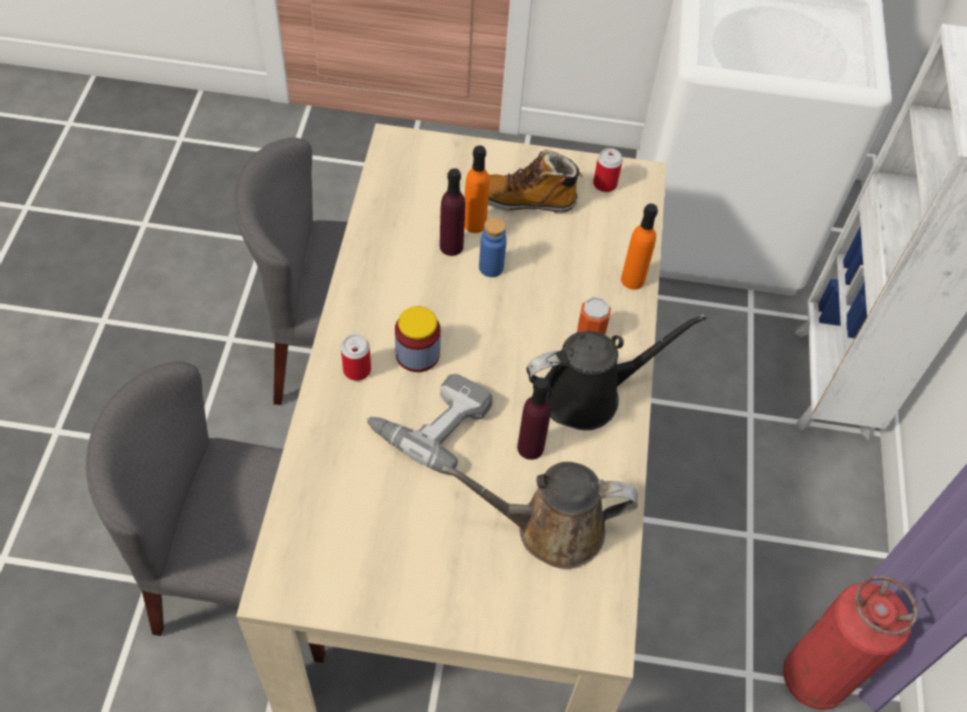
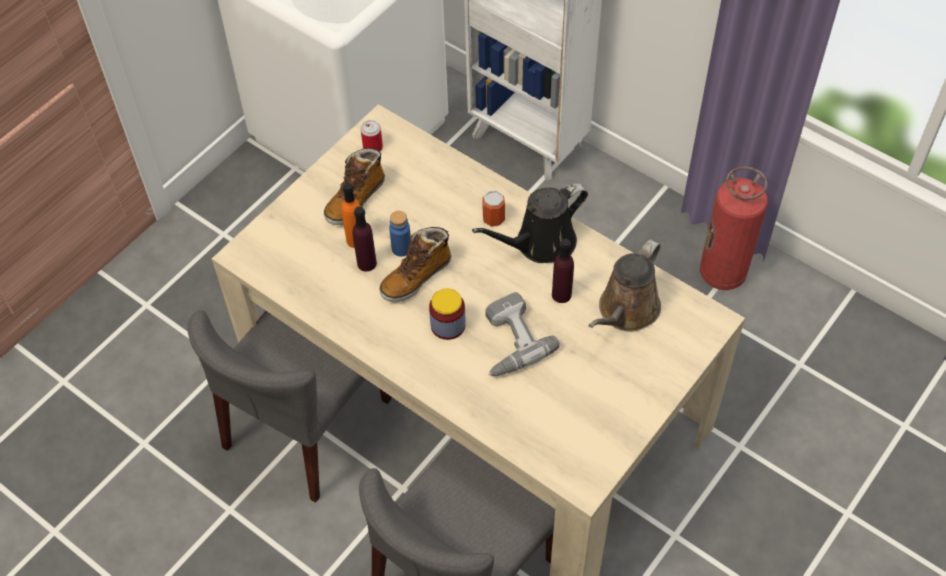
camera: 55 degrees left, 0 degrees up
(357, 370) = (438, 367): can -> none
(462, 297) = (416, 277): none -> boot
(588, 394) = (540, 243): black watering can -> black watering can turned 135 degrees counterclockwise
(632, 280) = (465, 174): orange bottle -> none

